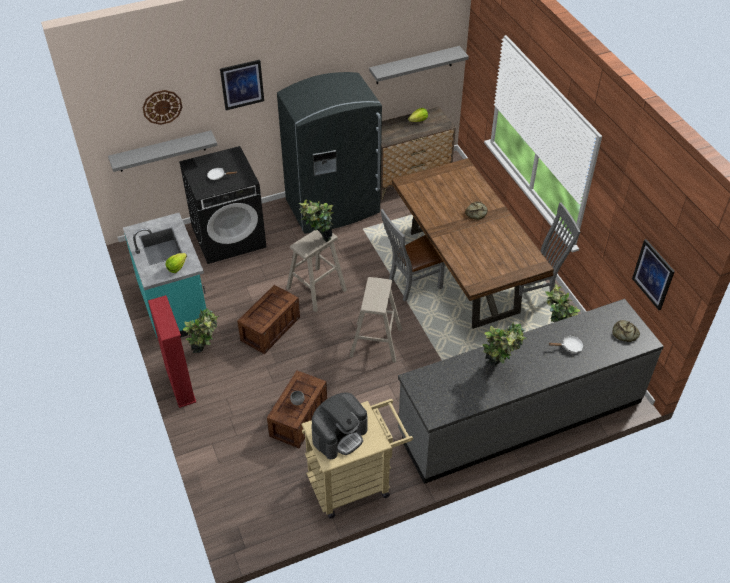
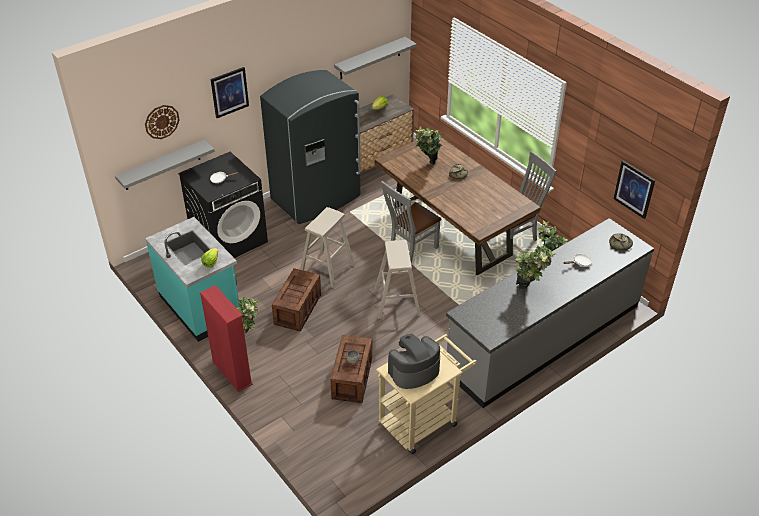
camera: 15 degrees left, 5 degrees down
(319, 243) = (330, 222): potted plant -> potted plant (427, 167)
(339, 435) = (413, 371): coffee machine -> coffee machine turned 150 degrees counterclockwise

